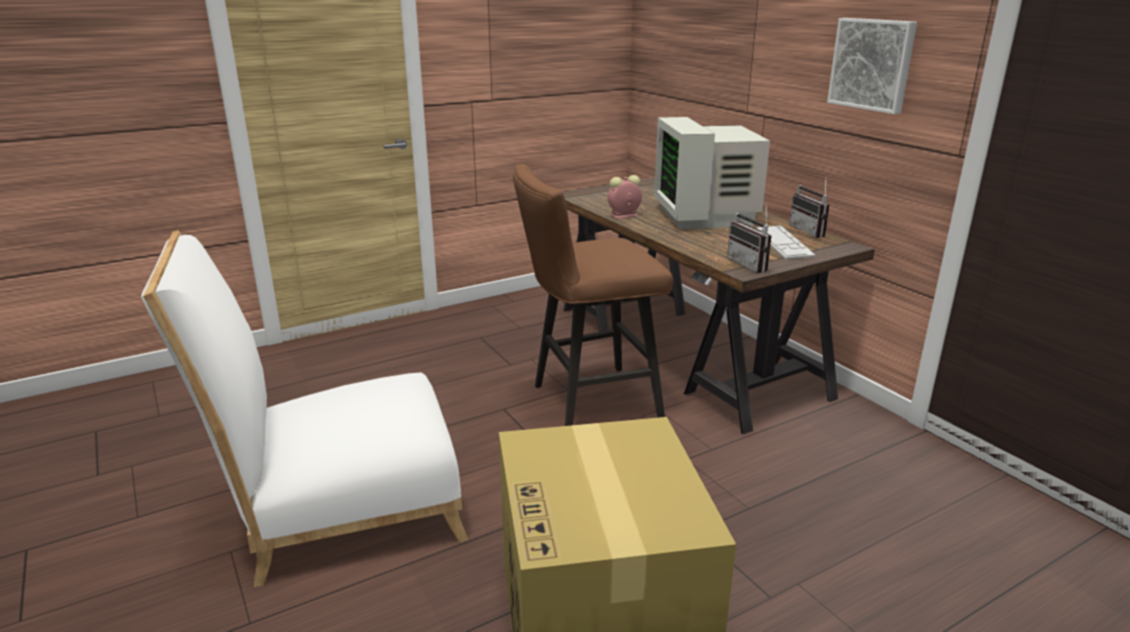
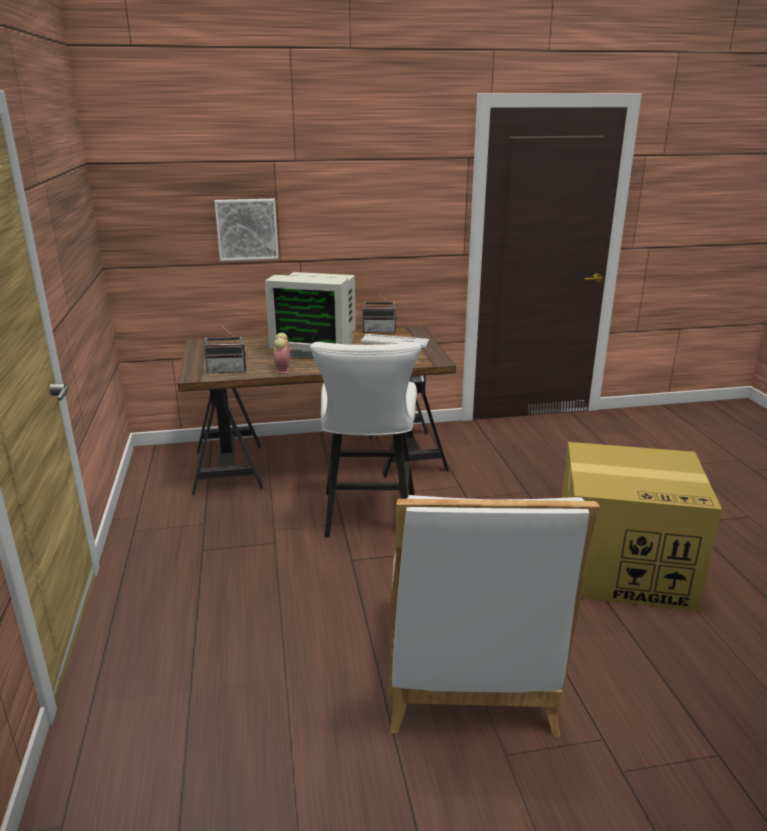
camera: 70 degrees left, 0 degrees up
(587, 402) = (368, 518): brown stool -> white stool
(752, 264) = (428, 357): radio -> radio (228, 370)
(872, 64) = (396, 209): picture -> picture (247, 229)

